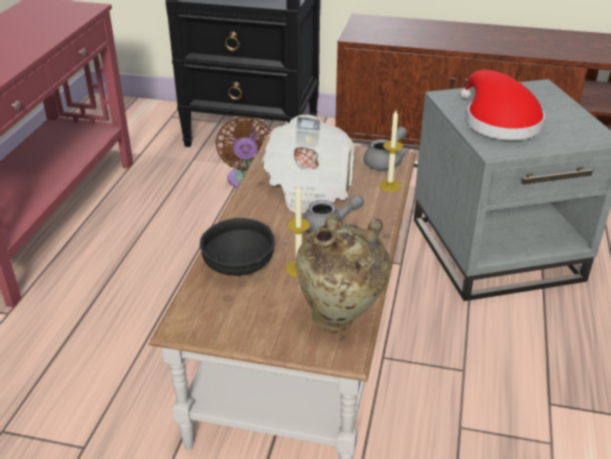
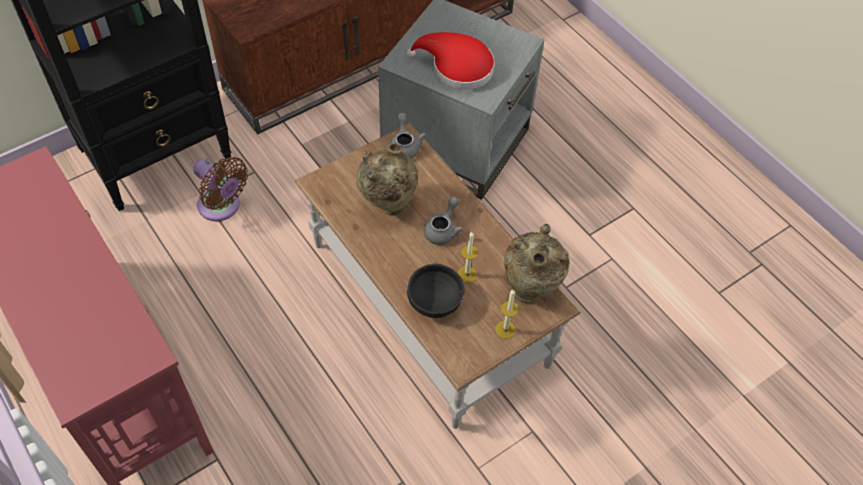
camera: 50 degrees left, 20 degrees up
(308, 186) = (388, 206): newspaper -> beige vase
(390, 186) = (433, 166): candle -> candle (505, 329)

